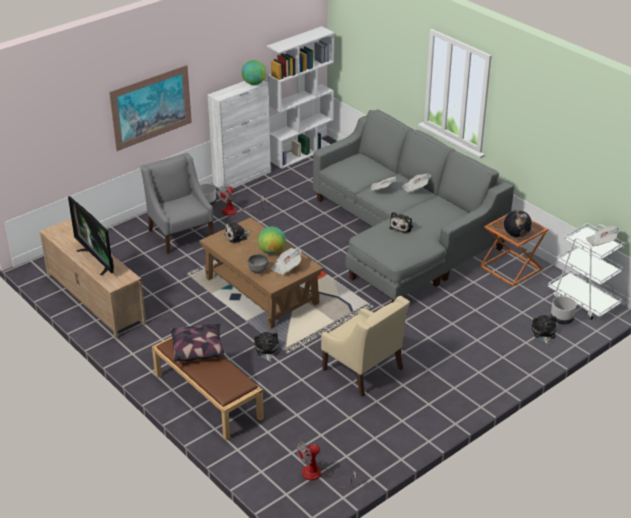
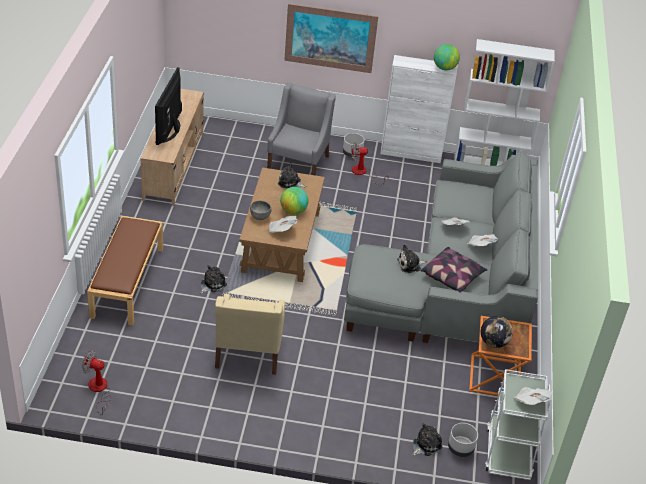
camera: 45 degrees right, 5 degrees up
(198, 349) = (138, 239): pillow -> pillow (452, 276)

